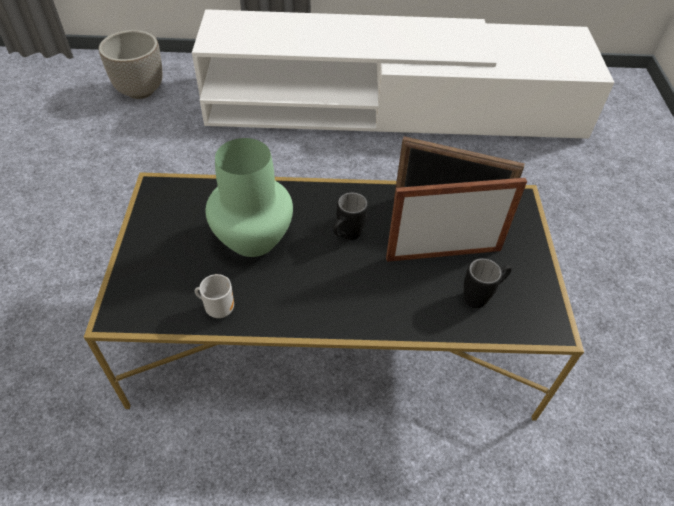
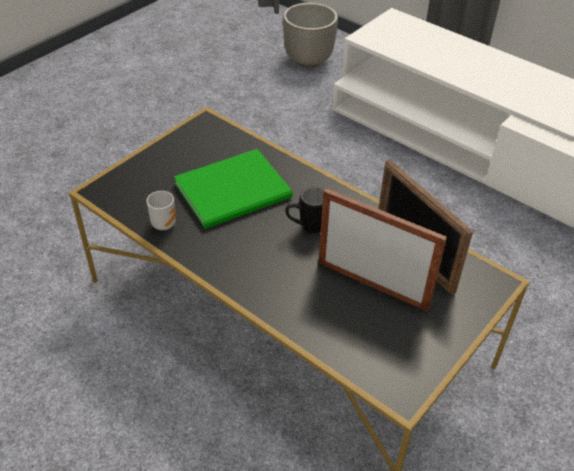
camera: 40 degrees right, 5 degrees down
(254, 238) = (237, 191): green vase -> green book
(482, 296) = (368, 334): black mug -> none

